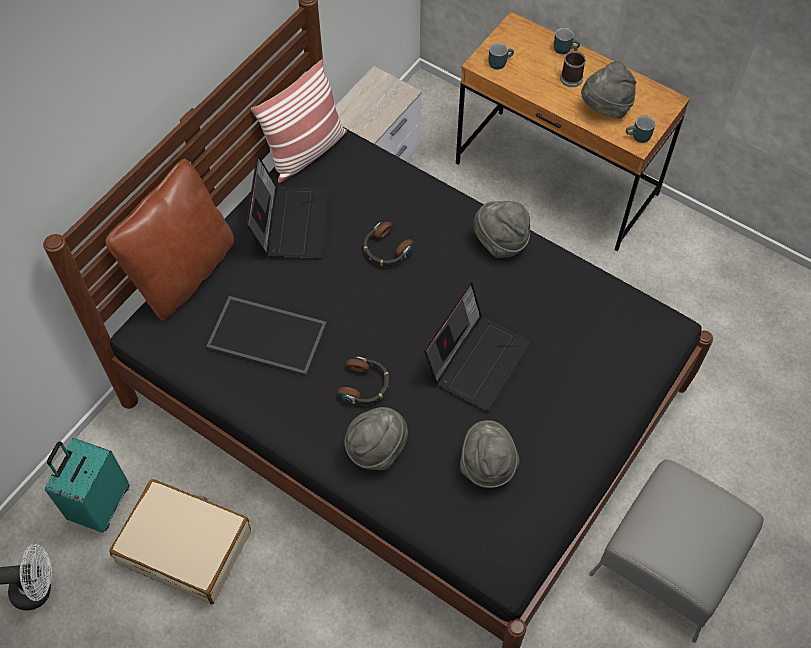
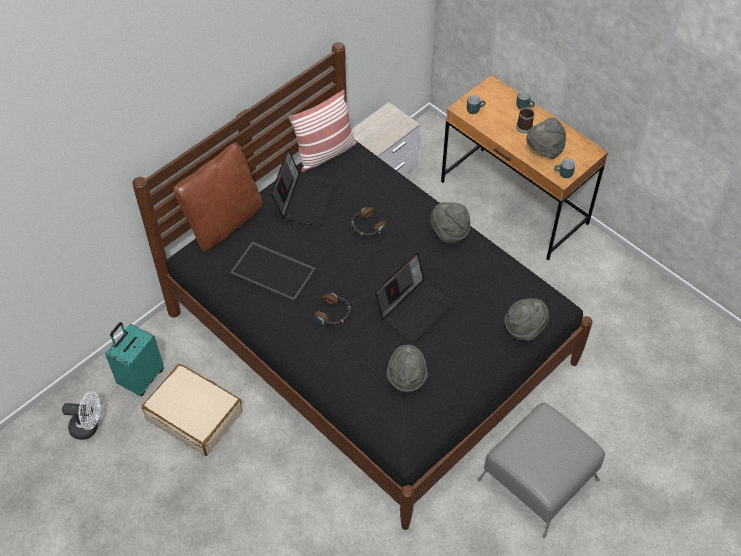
camera: 10 degrees right, 5 degrees down
(376, 448) = (332, 356): grey hat -> grey hat (524, 328)

